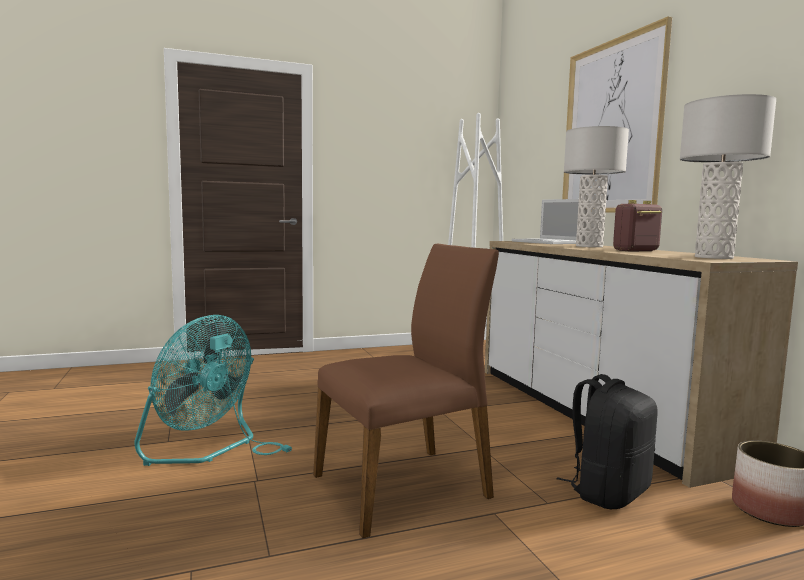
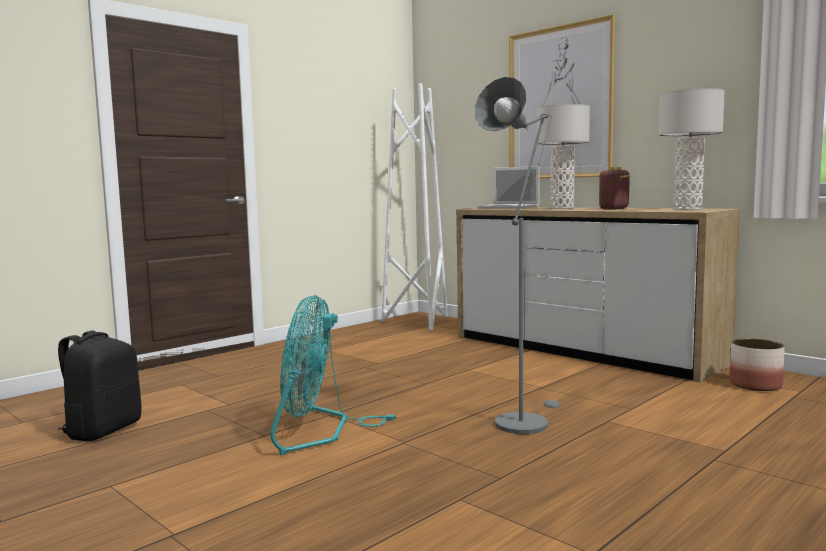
camera: 25 degrees left, 0 degrees up
(403, 486) = (524, 420): brown chair -> grey floor lamp
(608, 492) = (658, 395): black backpack -> black backpack (102, 430)

